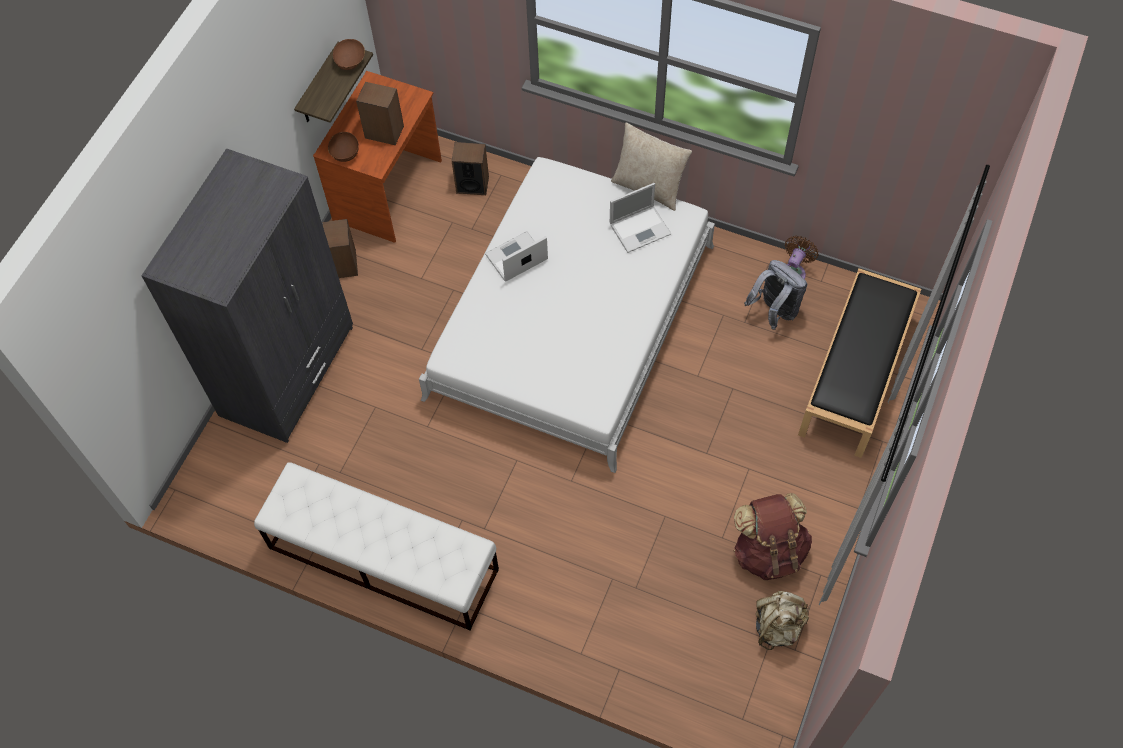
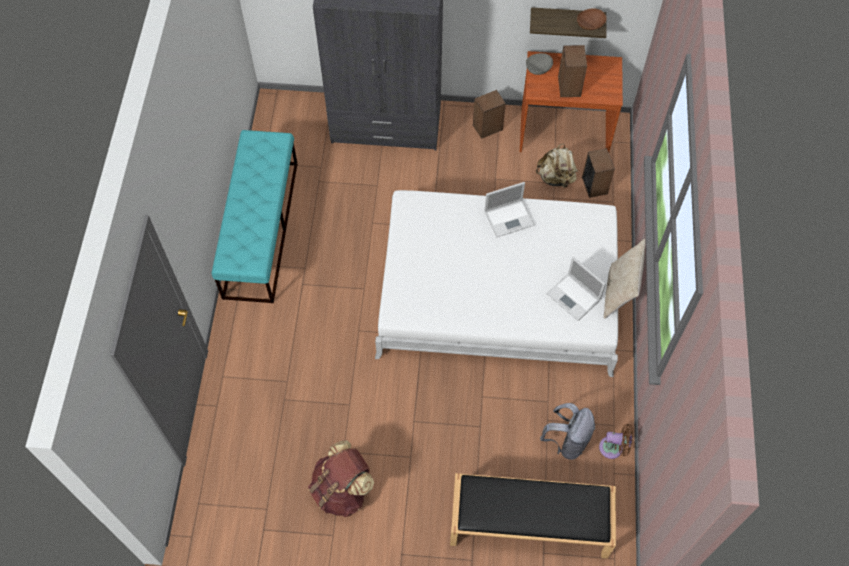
camera: 70 degrees right, 0 degrees up
(345, 153) = (538, 69): brown bowl -> grey bowl
(382, 558) = (261, 228): white bench -> turquoise bench
(515, 258) = (510, 218): laptop -> laptop turned 120 degrees clockwise
(778, 626) = (280, 512): beige backpack -> beige backpack (556, 178)

